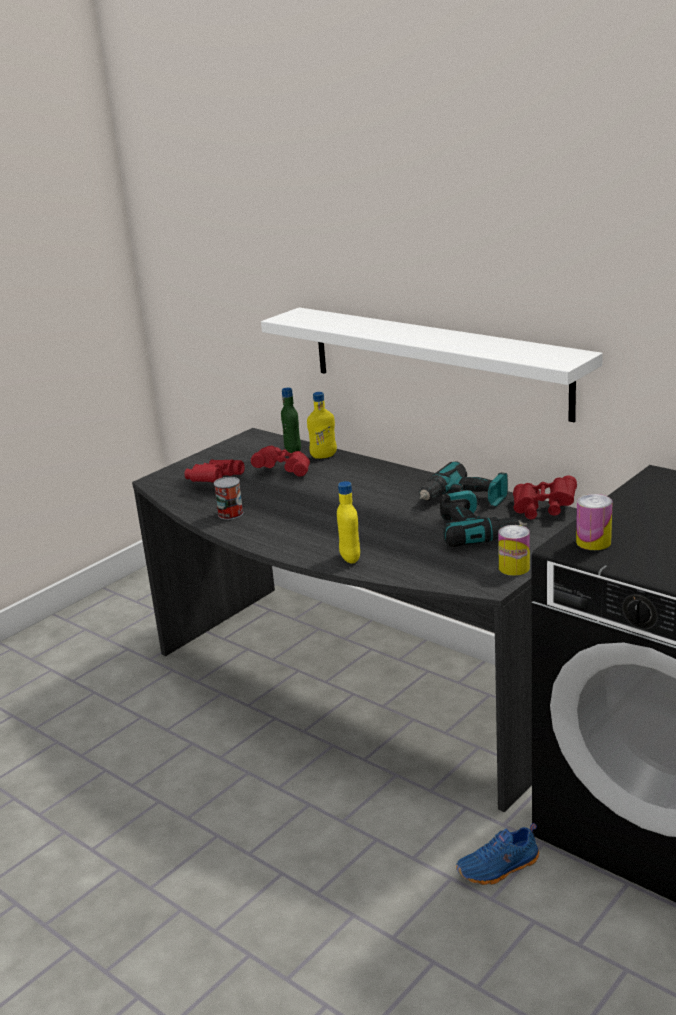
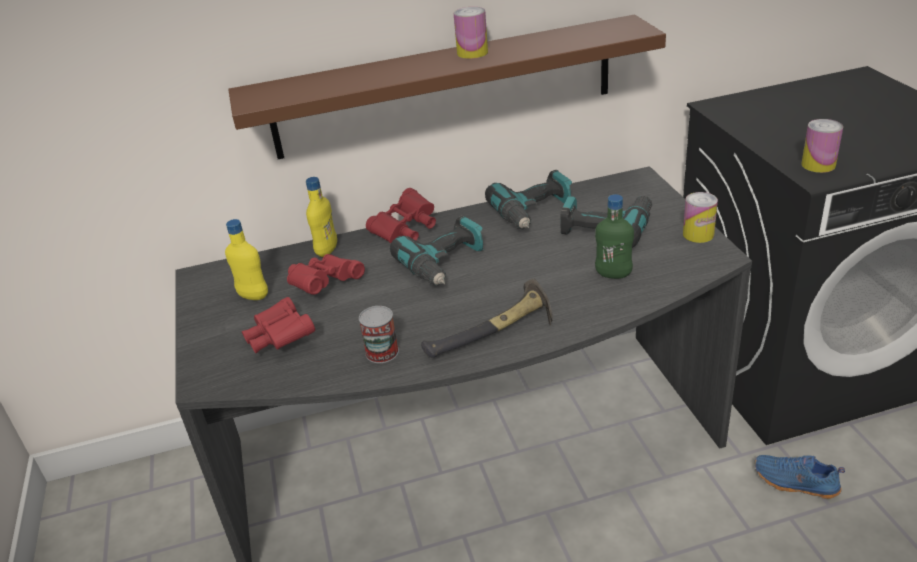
camera: 55 degrees left, 10 degrees up
(286, 540) = (496, 335): none -> hammer
(293, 451) = (283, 264): green bottle -> green bottle (613, 274)
(350, 558) = (585, 309): yellow bottle -> yellow bottle (253, 296)
(352, 495) = (445, 264): none -> power drill
(436, 361) = (444, 88): white shelf -> brown shelf
(439, 336) = (472, 53): none -> can
(499, 868) = (795, 483): blue shoe -> blue shoe turned 105 degrees clockwise
(543, 510) = (603, 186): red binoculars -> red binoculars (406, 230)

